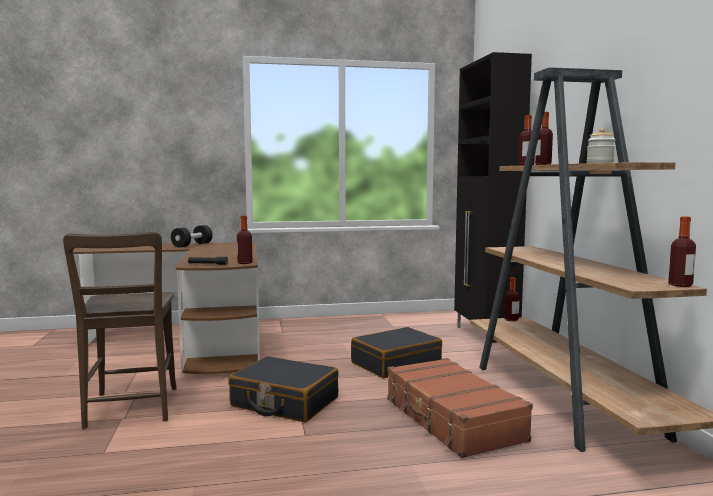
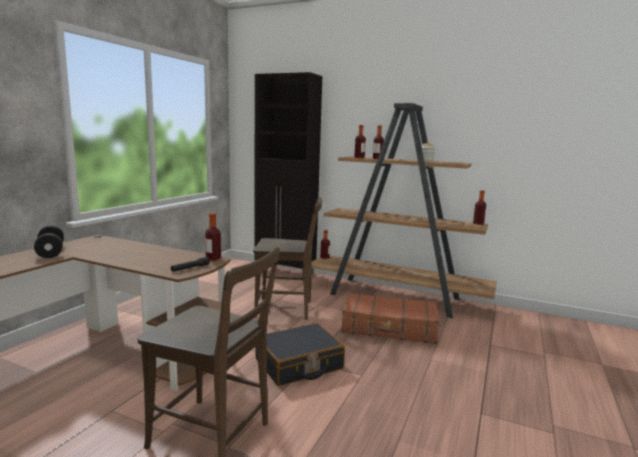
camera: 55 degrees left, 5 degrees up
(395, 363) = (287, 309): black suitcase -> brown chair

